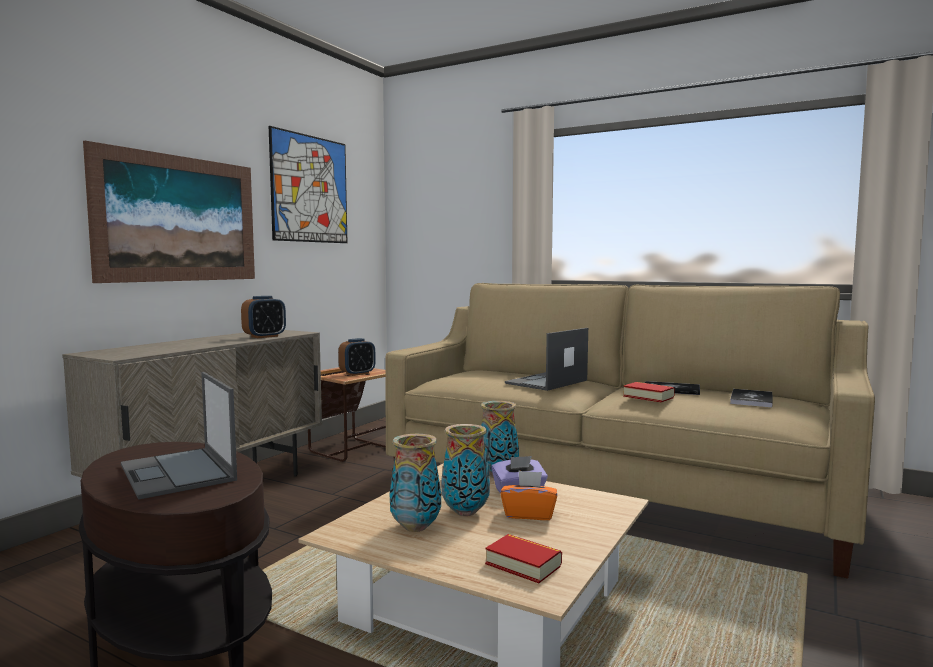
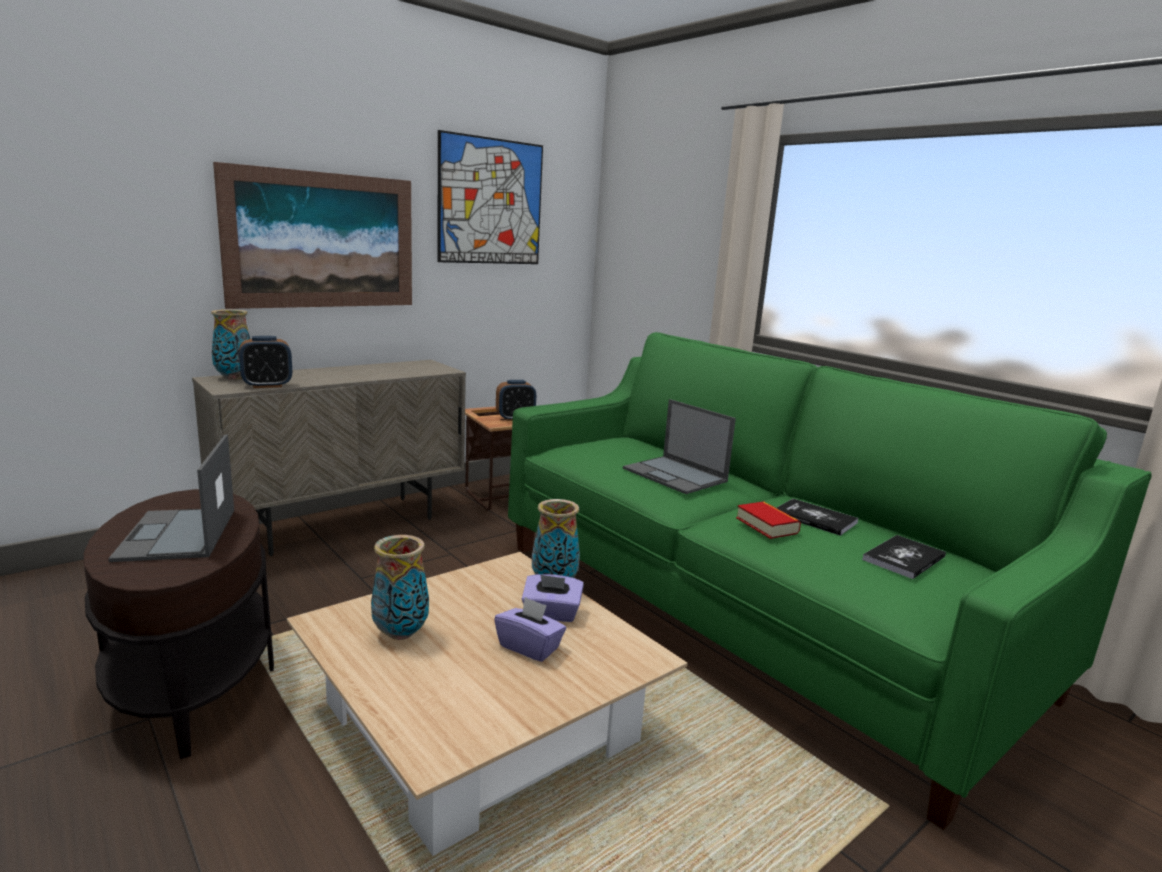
camera: 20 degrees right, 10 degrees up
(264, 336) = (400, 373): alarm clock -> alarm clock (267, 385)
(466, 512) = (469, 626): vase -> vase (235, 377)
(523, 565) = (451, 714): book -> none
(529, 514) = (529, 647): orange tissue box -> purple tissue box
(546, 382) = (676, 475): laptop -> laptop turned 105 degrees counterclockwise
(612, 489) = (749, 614): beige sofa -> green sofa

